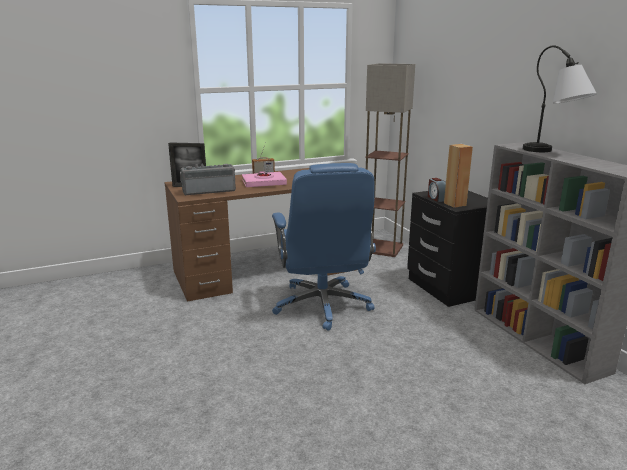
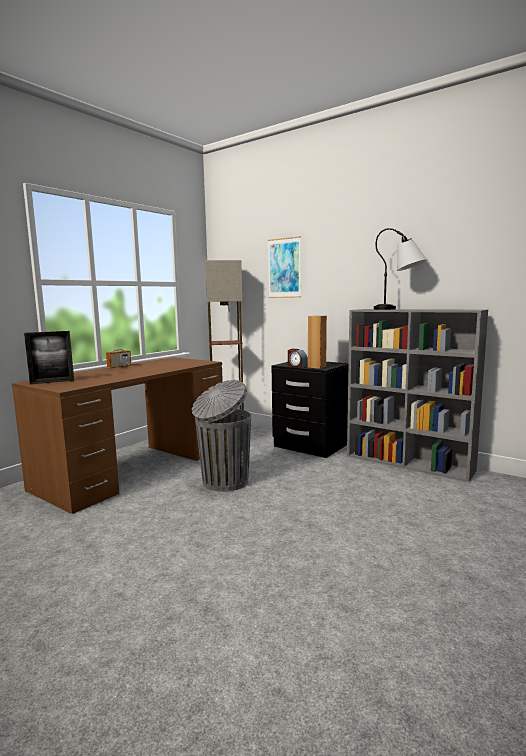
camera: 30 degrees left, 10 degrees down
(209, 191) = (82, 382): radio -> none
(264, 183) = (132, 371): pink book -> none
(322, 306) = (224, 482): blue office chair -> grey trash can
(457, 76) = (284, 268): none -> picture

